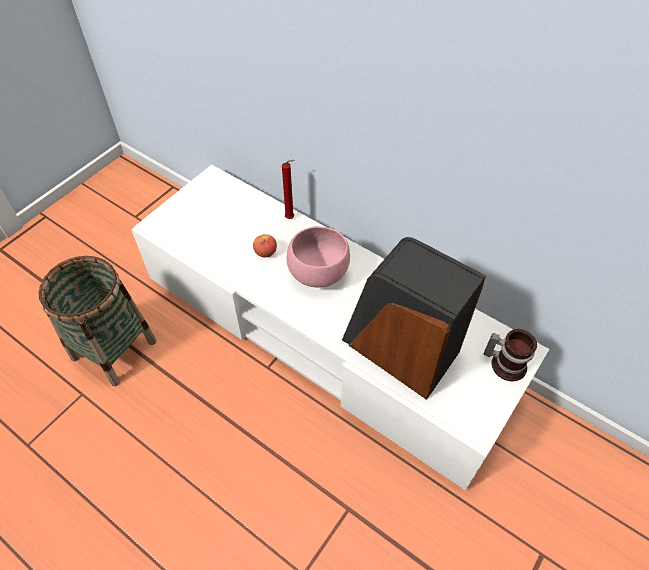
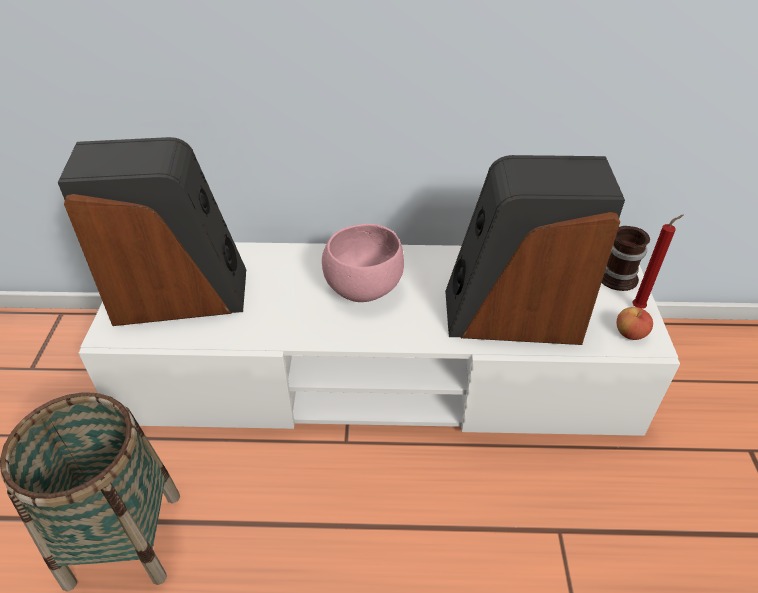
camera: 35 degrees left, 10 degrees down
(209, 218) = (181, 294): none -> speaker
(265, 252) = (283, 296): apple -> apple (630, 333)
(291, 218) = (282, 252): red candle -> red candle (640, 307)

